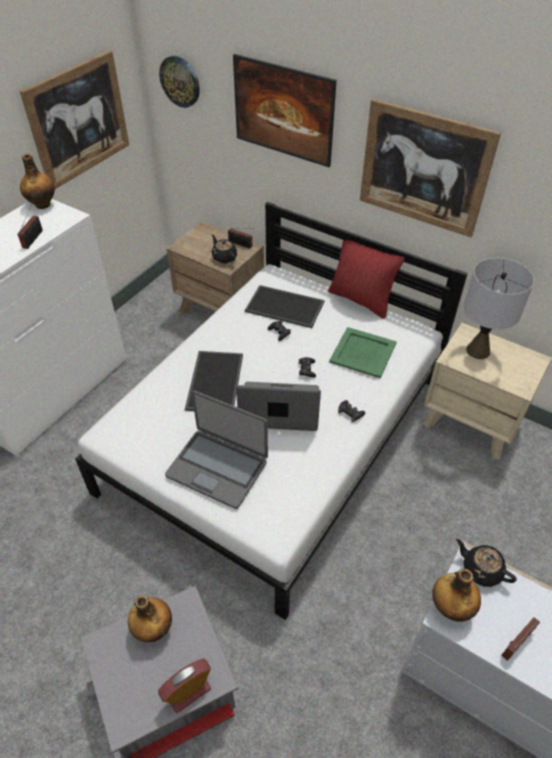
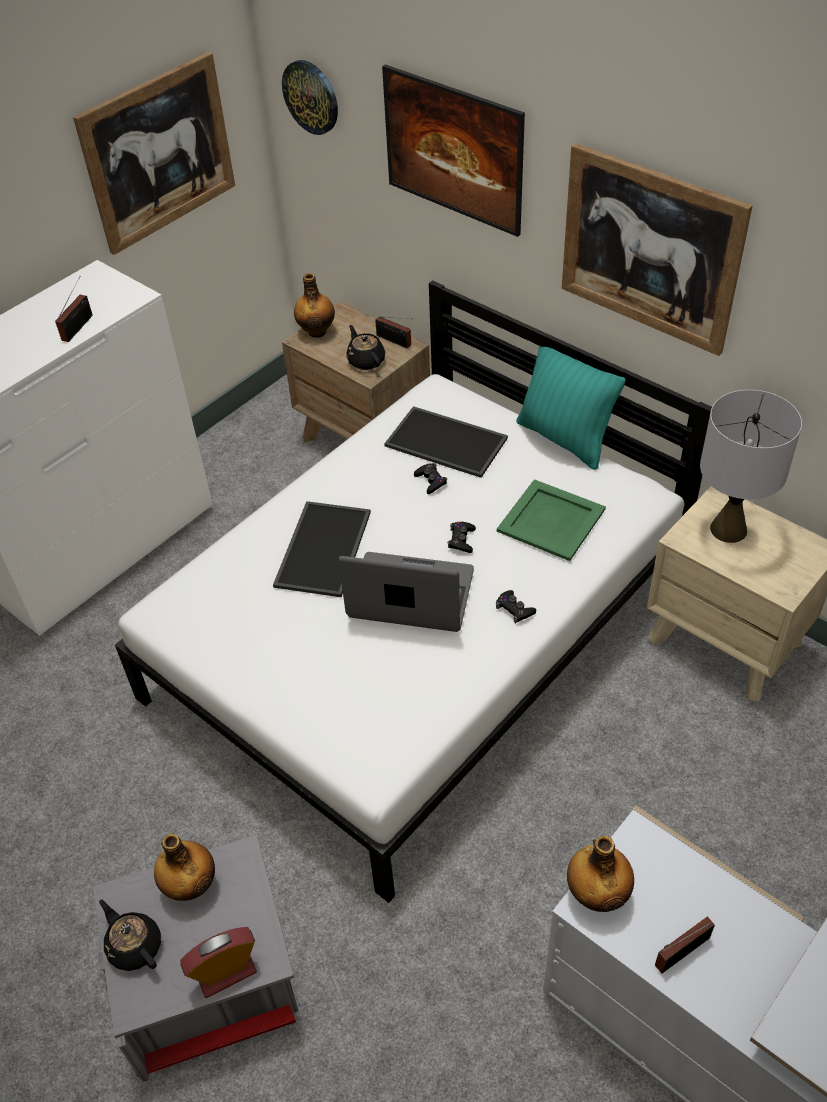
camera: 10 degrees right, 0 degrees up
(43, 204) = (98, 276): bottle -> bottle (317, 331)
(217, 468) = (307, 673): laptop -> none
(360, 300) = (565, 439): red pillow -> turquoise pillow
(481, 569) = (653, 848): black teapot -> black teapot (134, 946)

